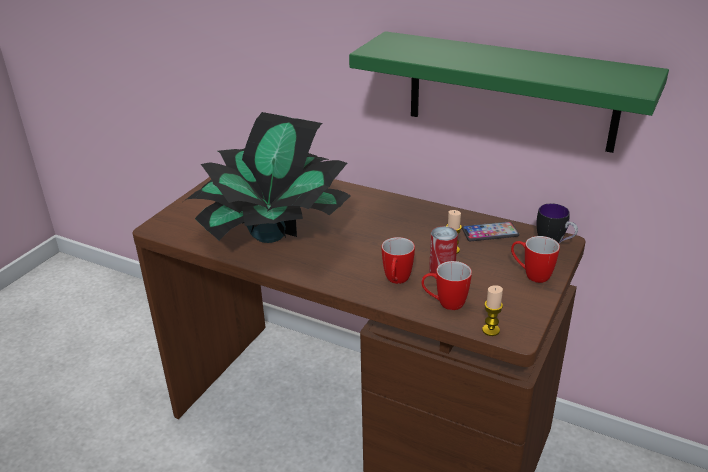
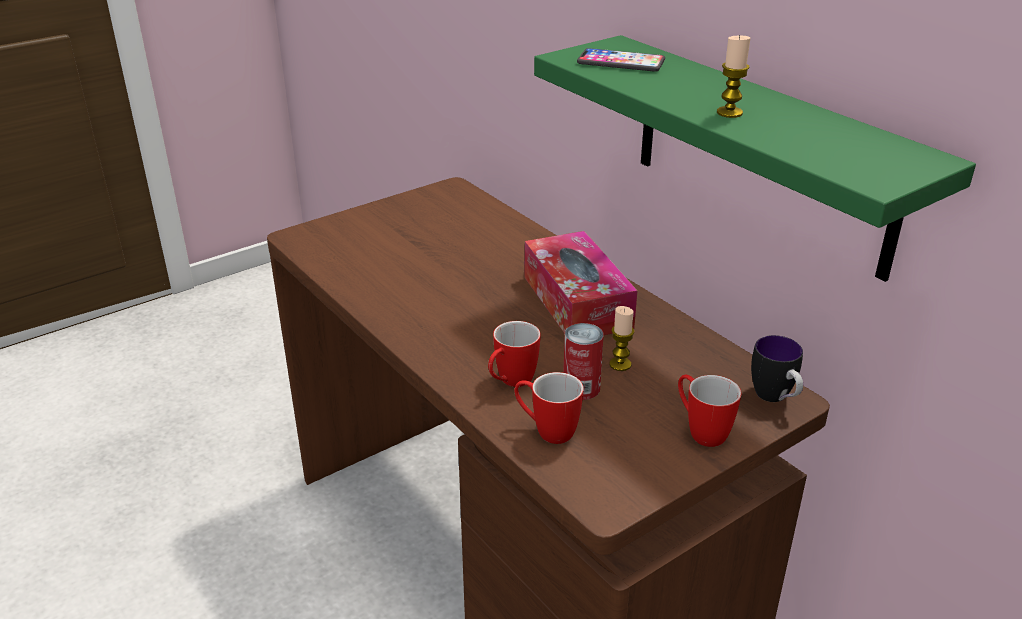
camera: 25 degrees right, 0 degrees up
(271, 235) = (412, 281): potted plant -> none
(392, 219) = (577, 302): none -> tissue box
(490, 232) = (694, 356): phone -> phone (621, 62)
(490, 330) = (576, 486): candle -> candle (729, 113)

